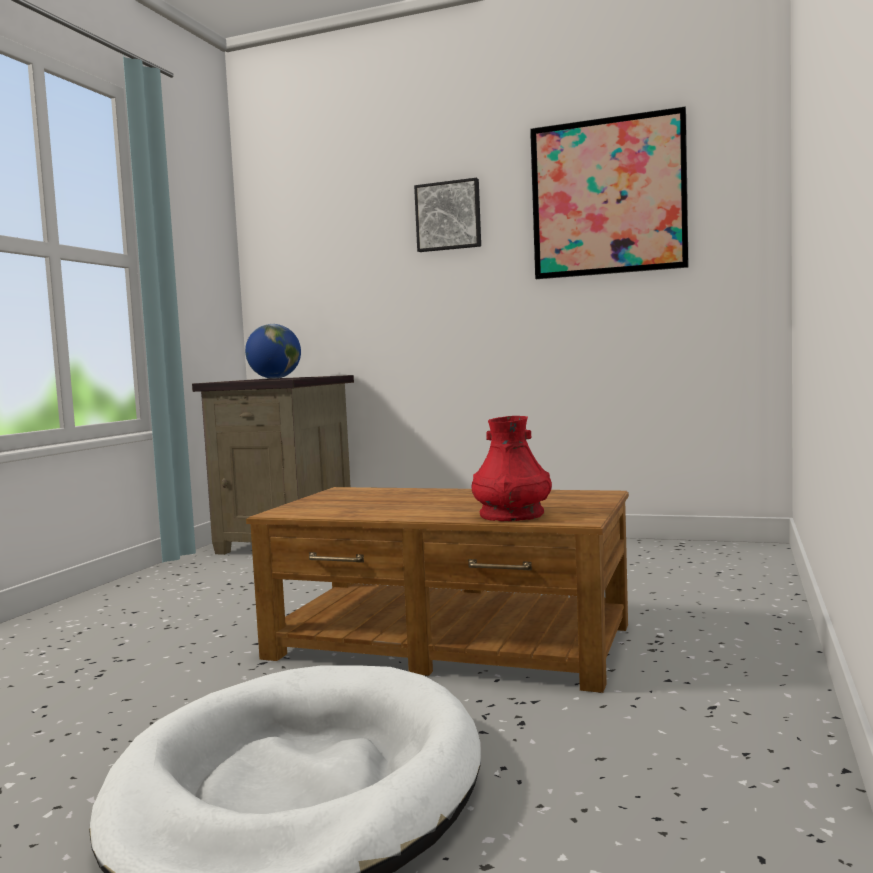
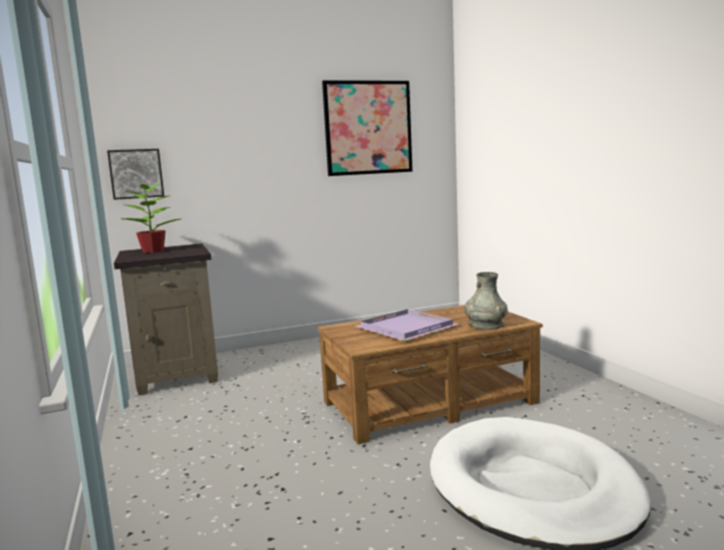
camera: 40 degrees left, 5 degrees up
(275, 378) = (153, 251): globe -> potted plant
(401, 503) = (406, 329): none -> purple tray
(448, 216) = (268, 131): picture -> picture (136, 174)
(511, 515) = (485, 325): red vase -> grey vase

